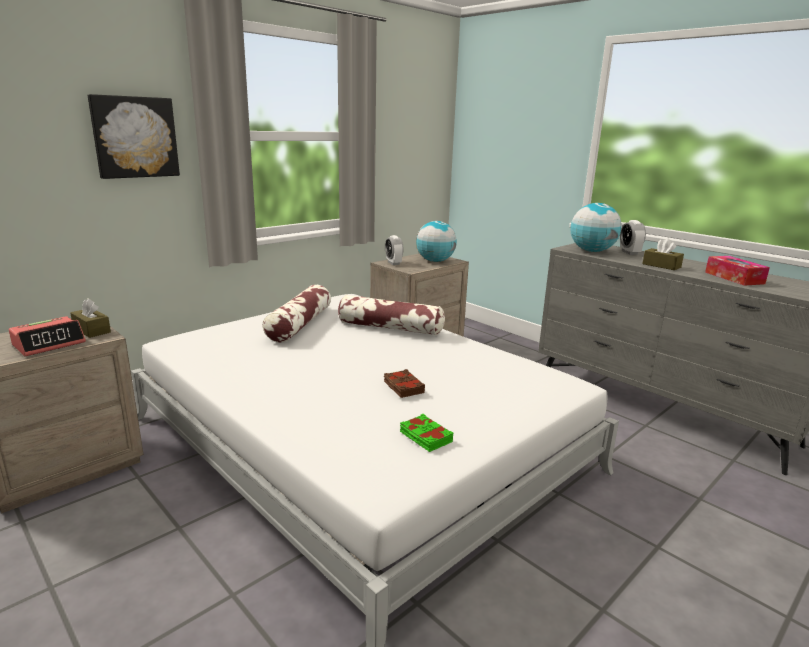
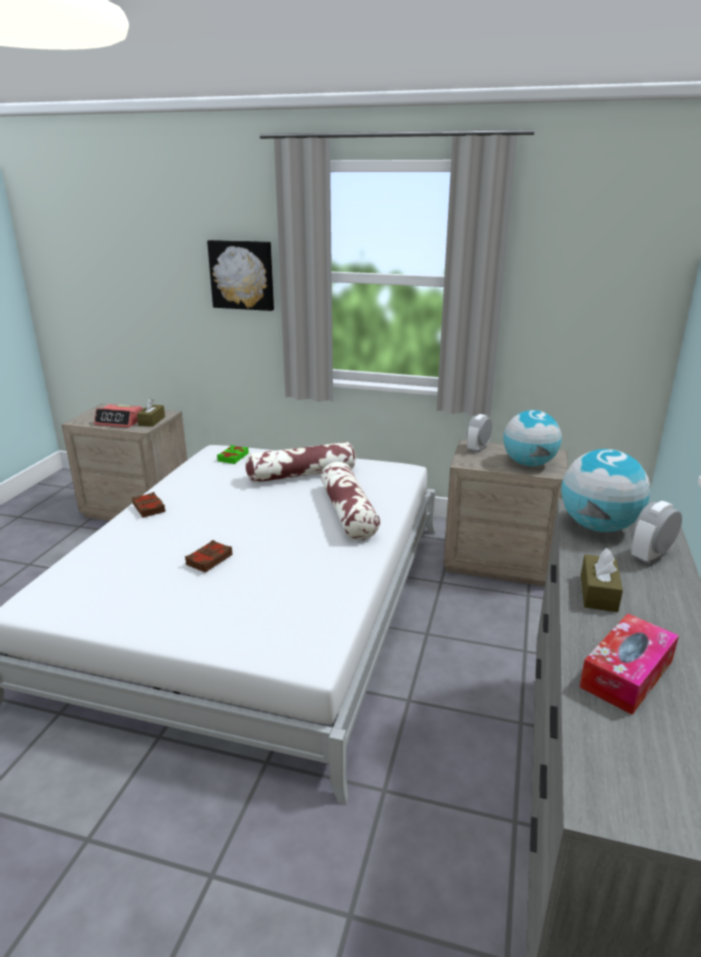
camera: 60 degrees right, 5 degrees up
(253, 394) = (149, 508): none -> brown book
(425, 437) = (123, 598): green book -> green book (232, 457)

